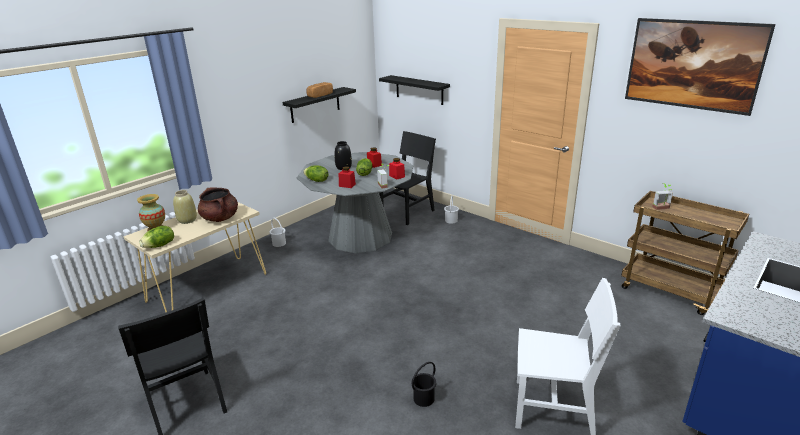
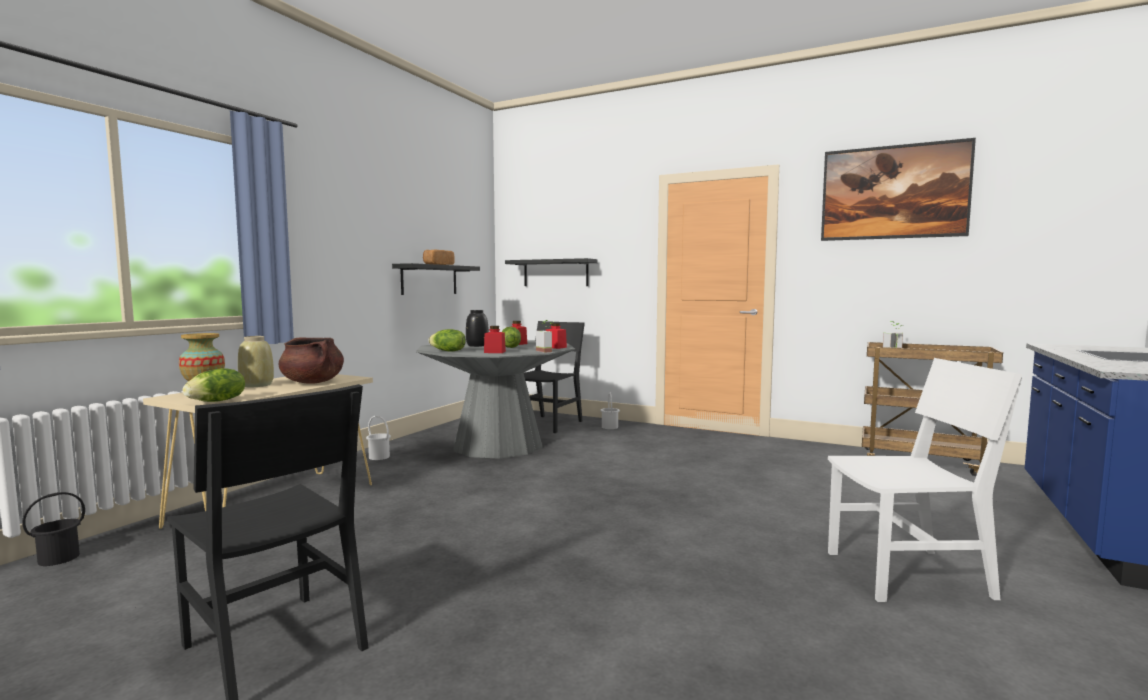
camera: 15 degrees left, 20 degrees down
(424, 399) = (713, 587): black bucket -> black bucket (59, 558)

